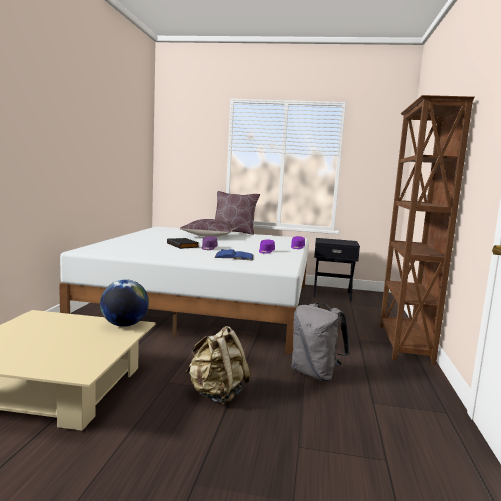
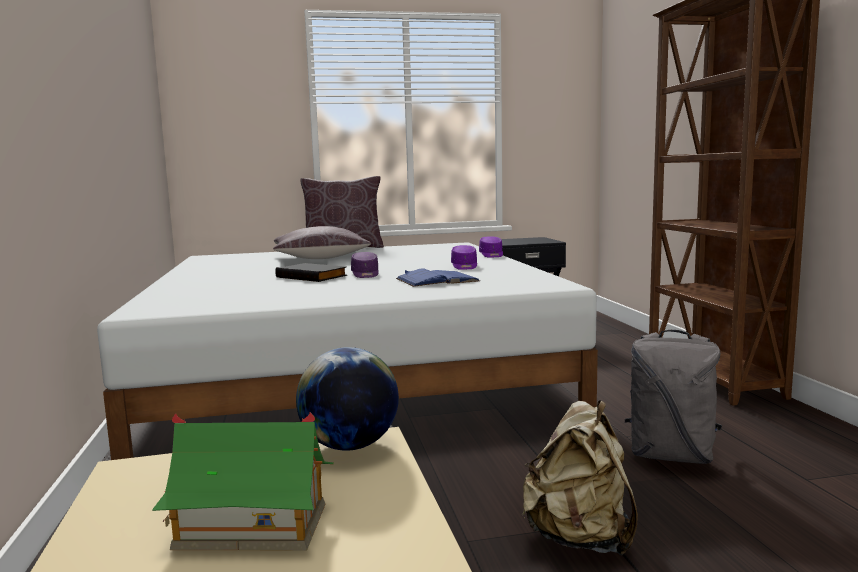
camera: 20 degrees left, 0 degrees up
(50, 342) = (250, 525): none -> toy house

